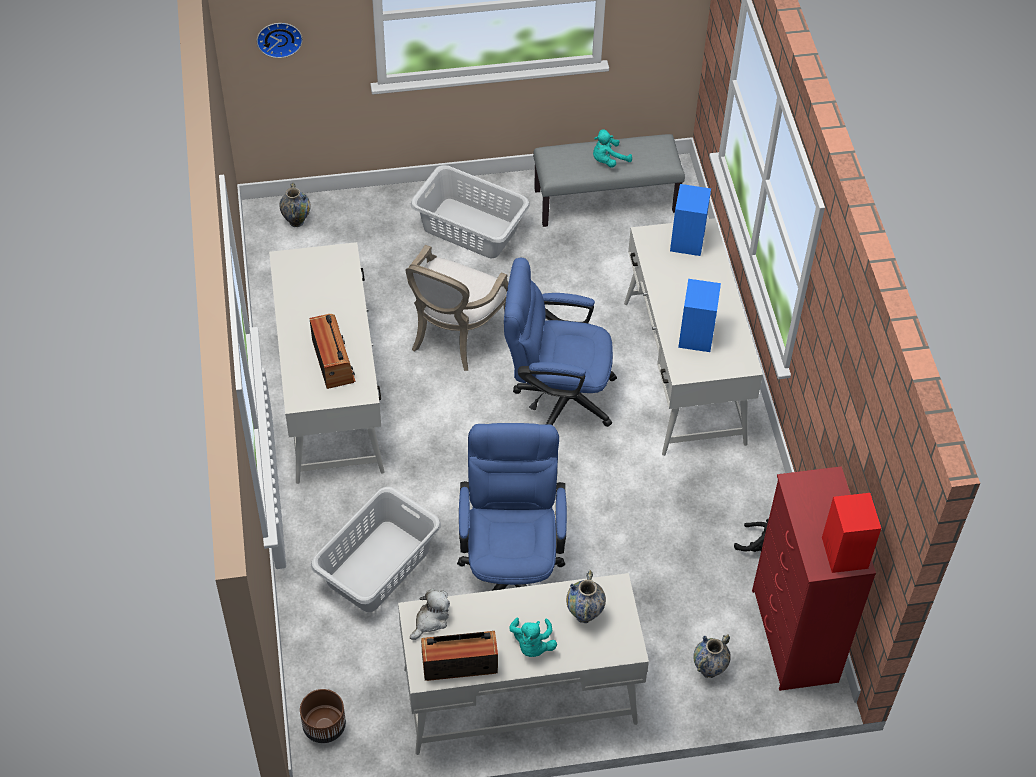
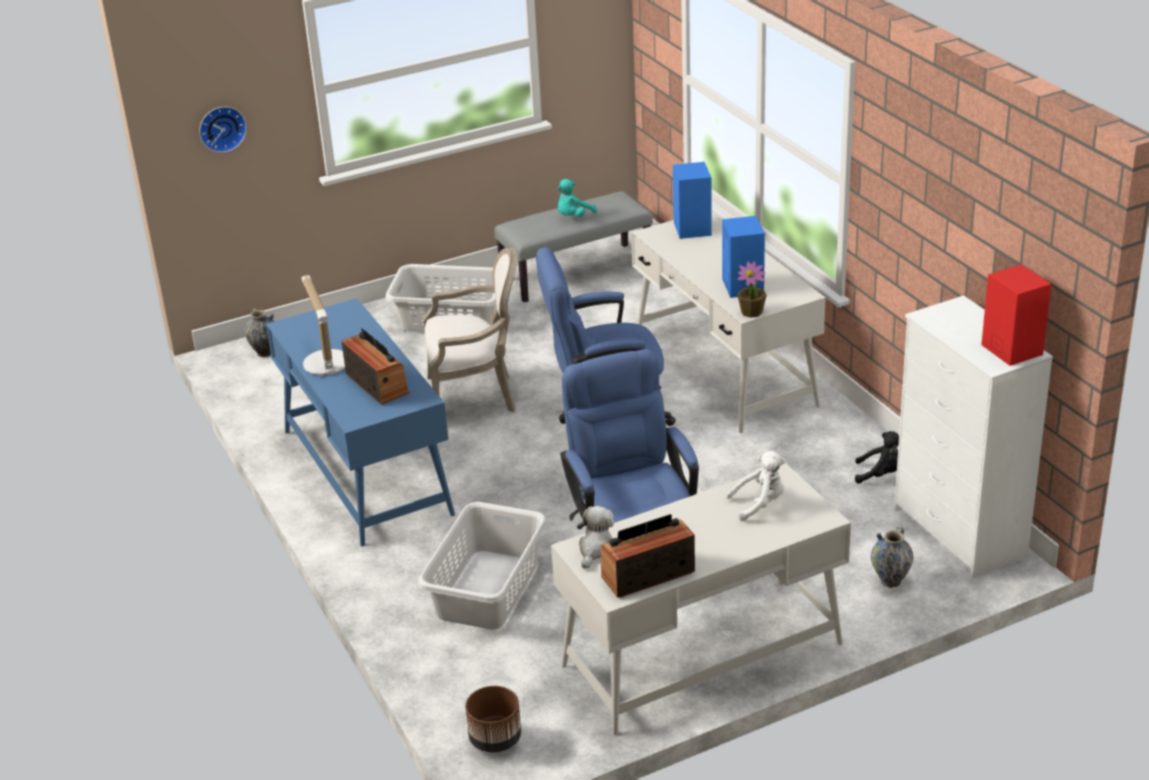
camera: 15 degrees left, 20 degrees down
(301, 317) = (325, 361): none -> table lamp
(331, 397) = (367, 471): white desk -> blue desk
(453, 337) = (475, 398): armchair -> armchair turned 105 degrees counterclockwise
(532, 645) = (719, 541): turquoise plush toy -> none
(584, 614) = (760, 504): vase -> white plush toy
(688, 373) = (751, 312): none -> potted plant
(793, 637) = (959, 533): red dresser -> white dresser

